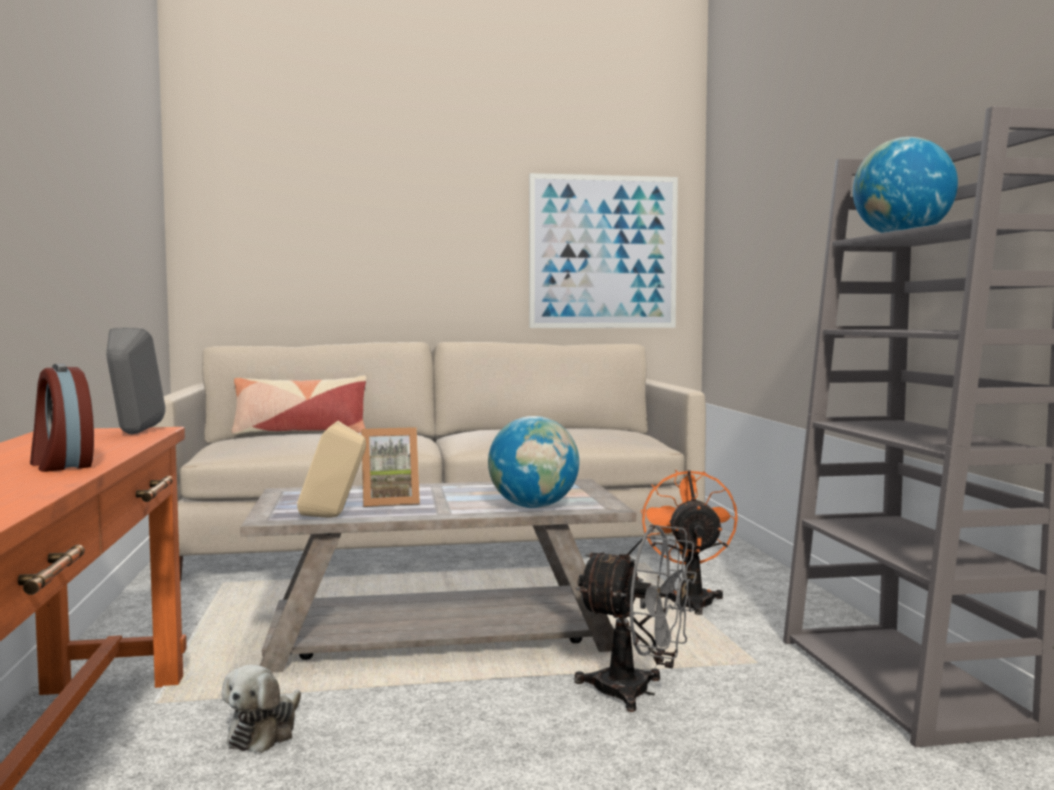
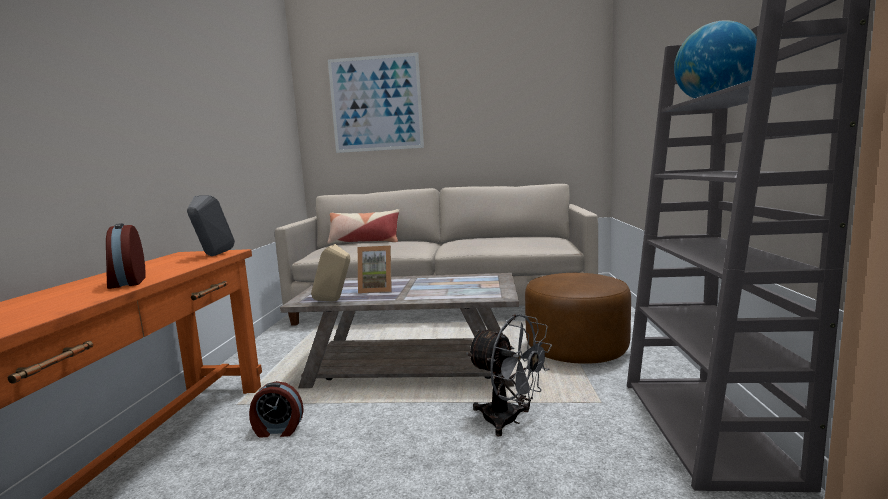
camera: 15 degrees right, 5 degrees up
(264, 732) = (278, 430): plush toy -> alarm clock
(533, 507) = (457, 295): globe -> none
(603, 252) = (545, 127): picture -> picture (376, 104)
(690, 599) = (576, 348): orange fan -> brown ottoman

